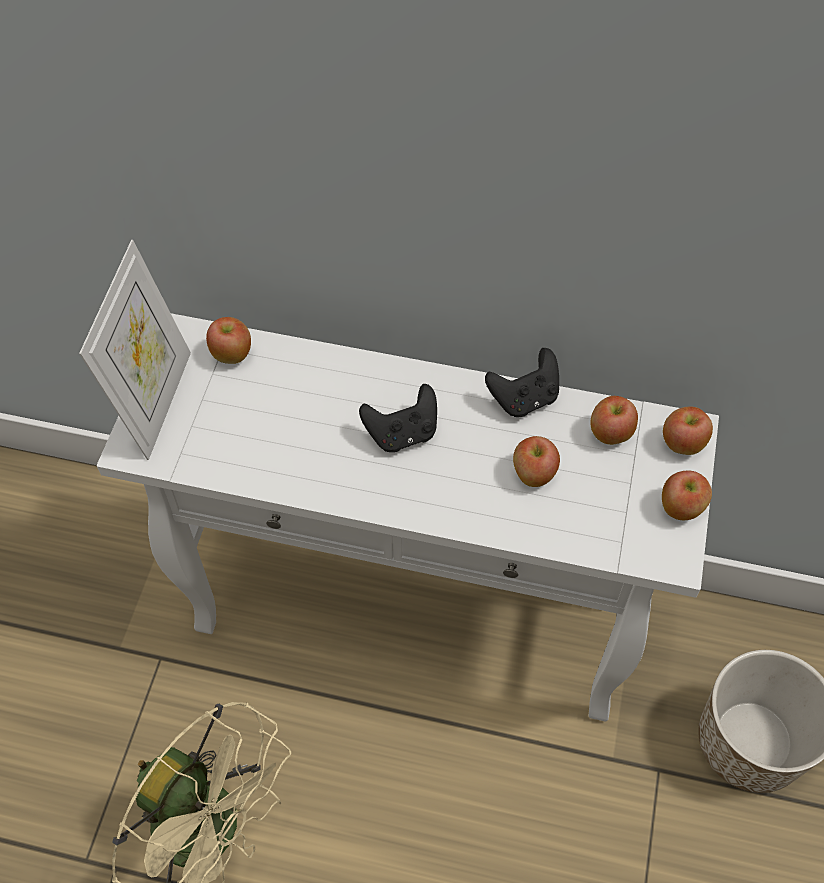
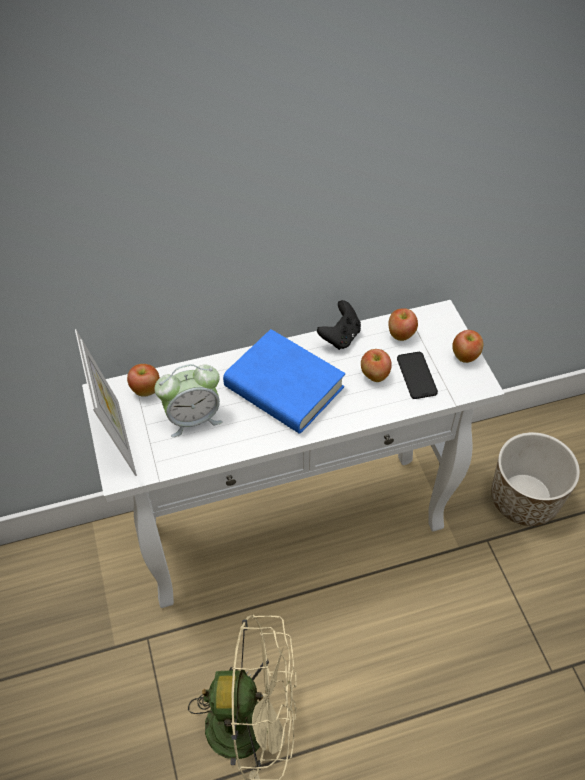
camera: 30 degrees left, 5 degrees down
(263, 419) = (193, 418): none -> alarm clock
(402, 433) = (284, 387): black game controller -> blue book
(591, 502) = (416, 375): none -> phone
(682, 443) = (442, 322): apple -> none

